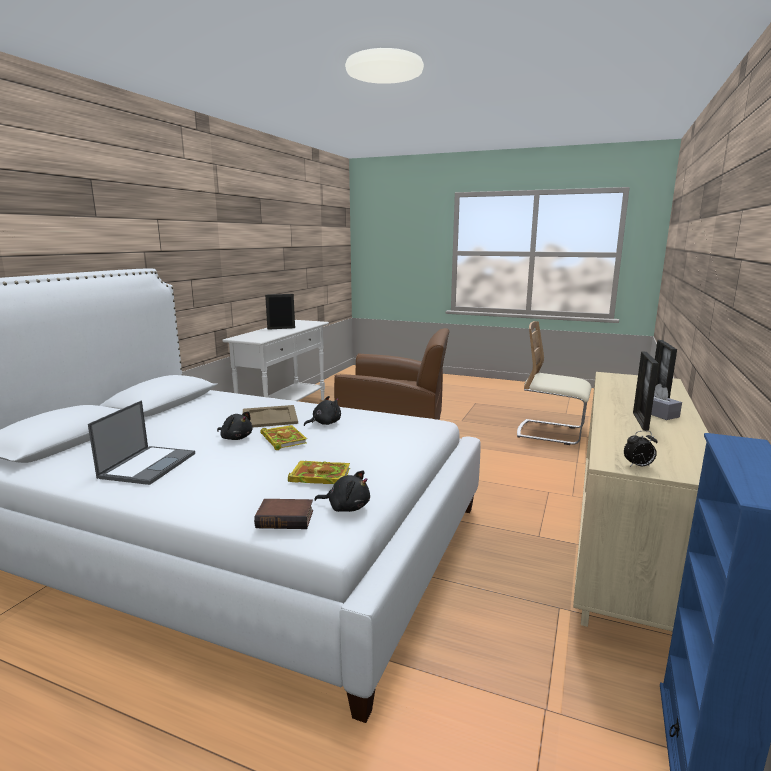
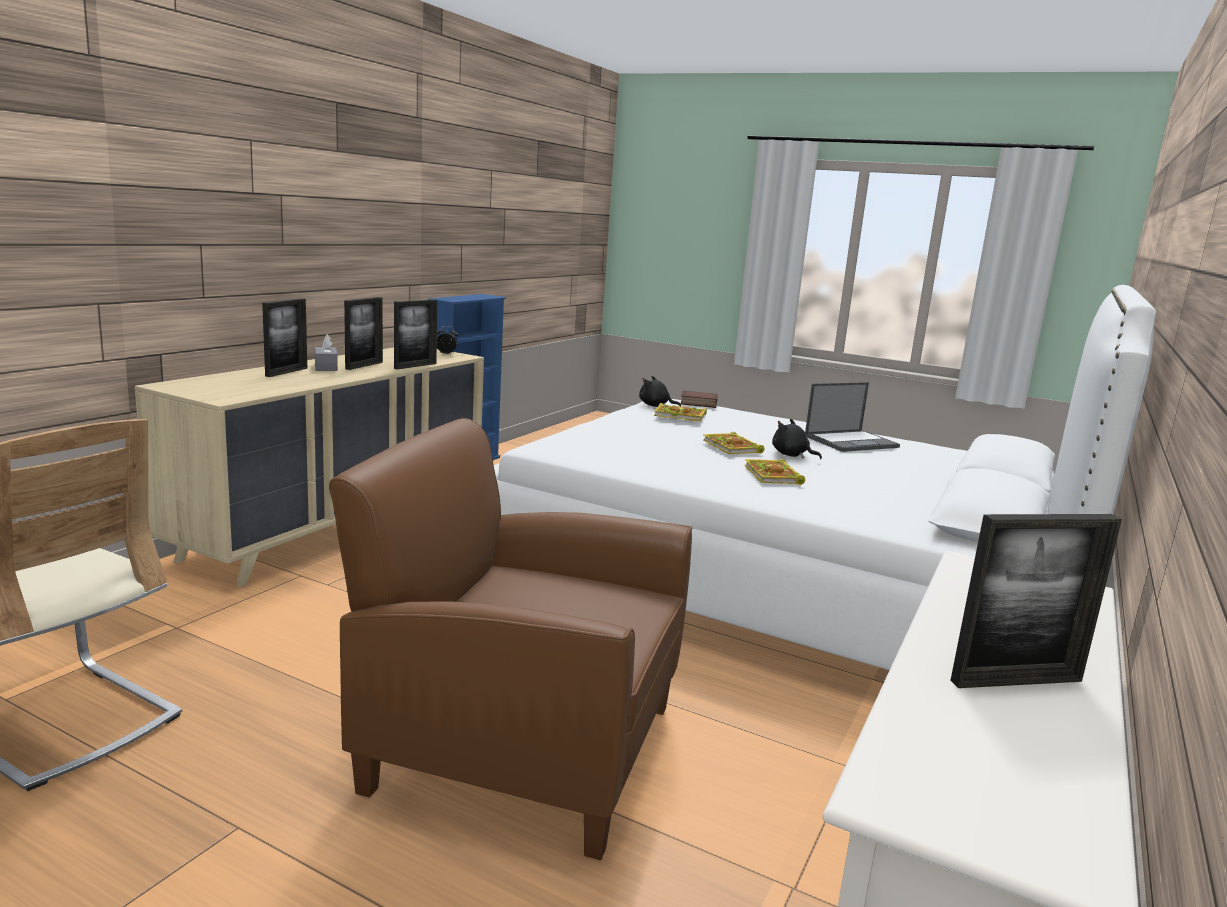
camera: 175 degrees left, 0 degrees up
(148, 465) = (851, 441): laptop -> laptop turned 135 degrees counterclockwise
(269, 417) = (773, 476): beige tray -> book
(325, 423) = (688, 460): black plush toy -> none
(604, 429) = (415, 366): none -> picture frame

